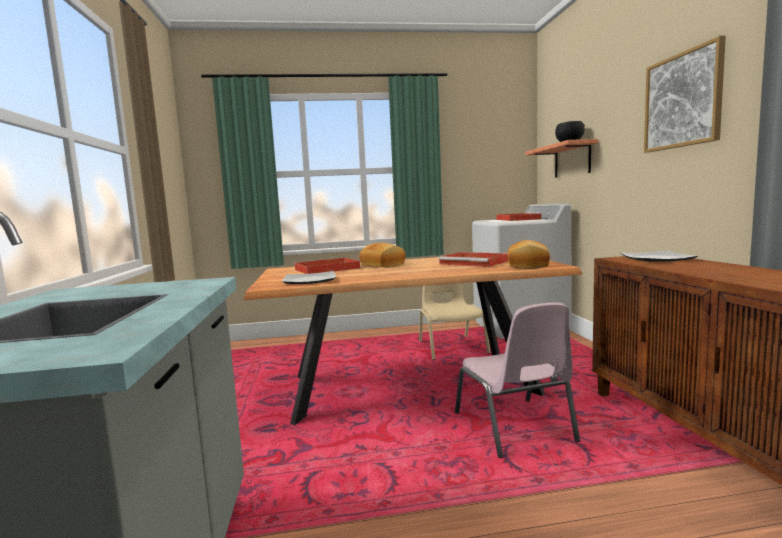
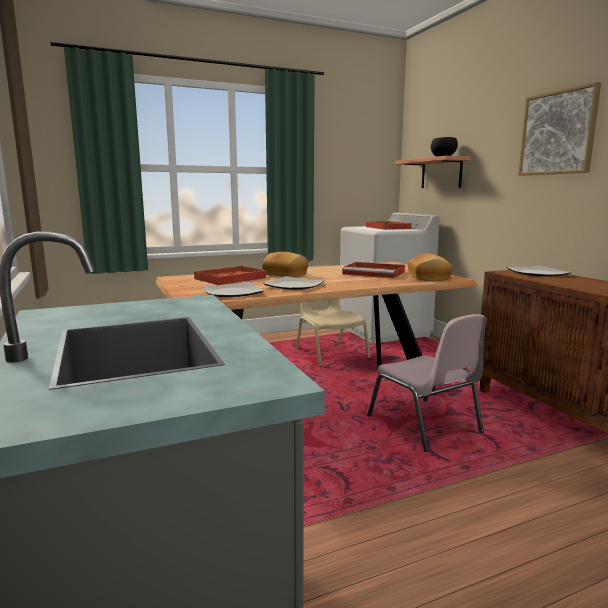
camera: 15 degrees left, 5 degrees up
(376, 274) = (294, 286): none -> plate

